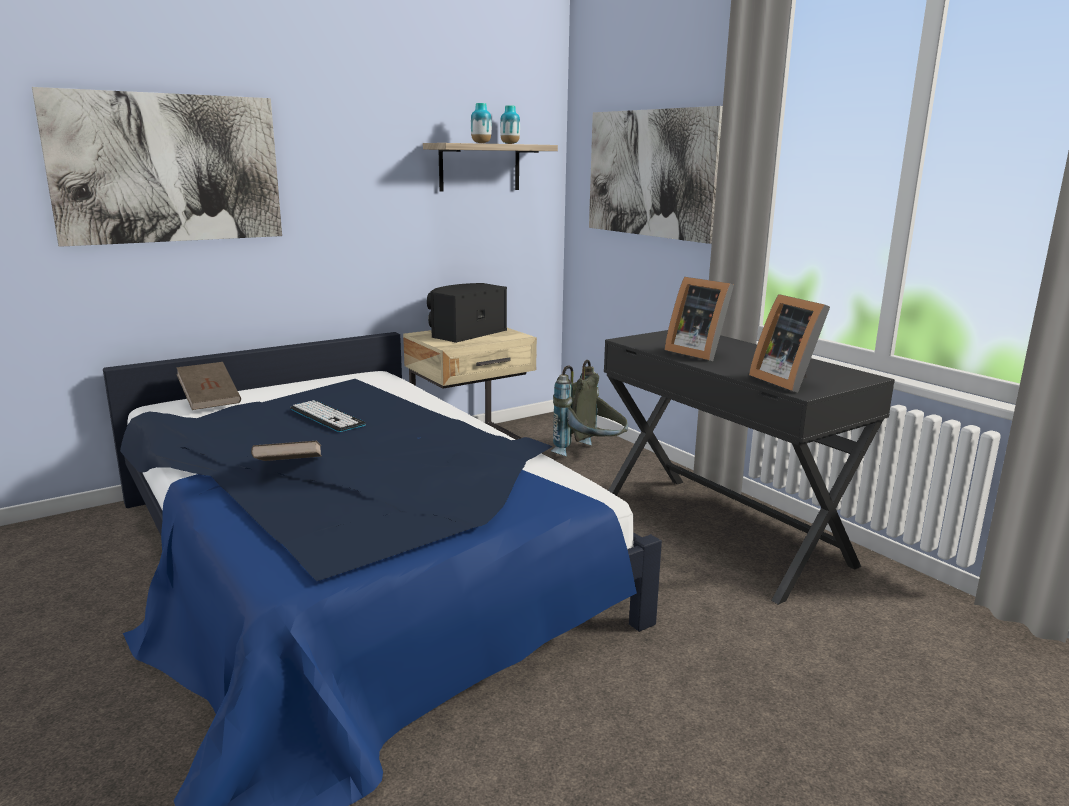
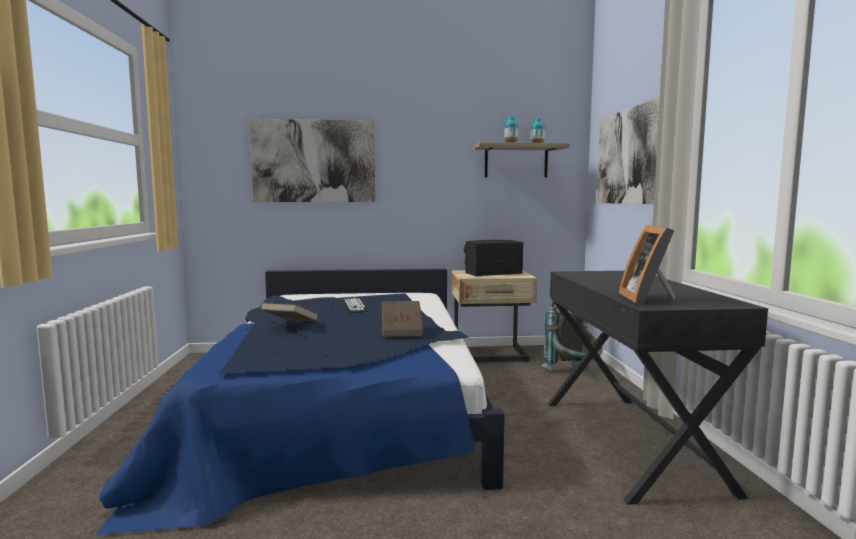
camera: 30 degrees right, 10 degrees down
(210, 400) = (311, 294): brown book -> brown book (402, 331)
(697, 353) = (607, 281): picture frame -> none

